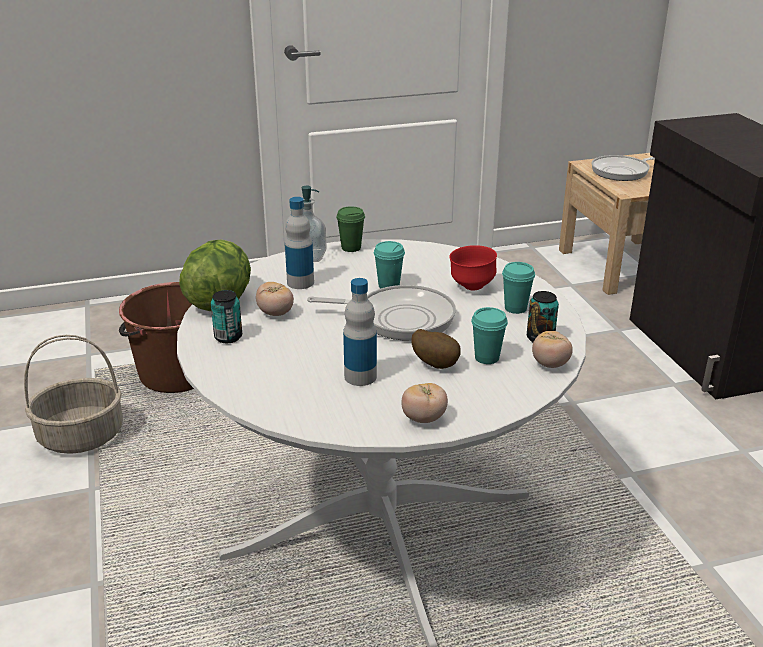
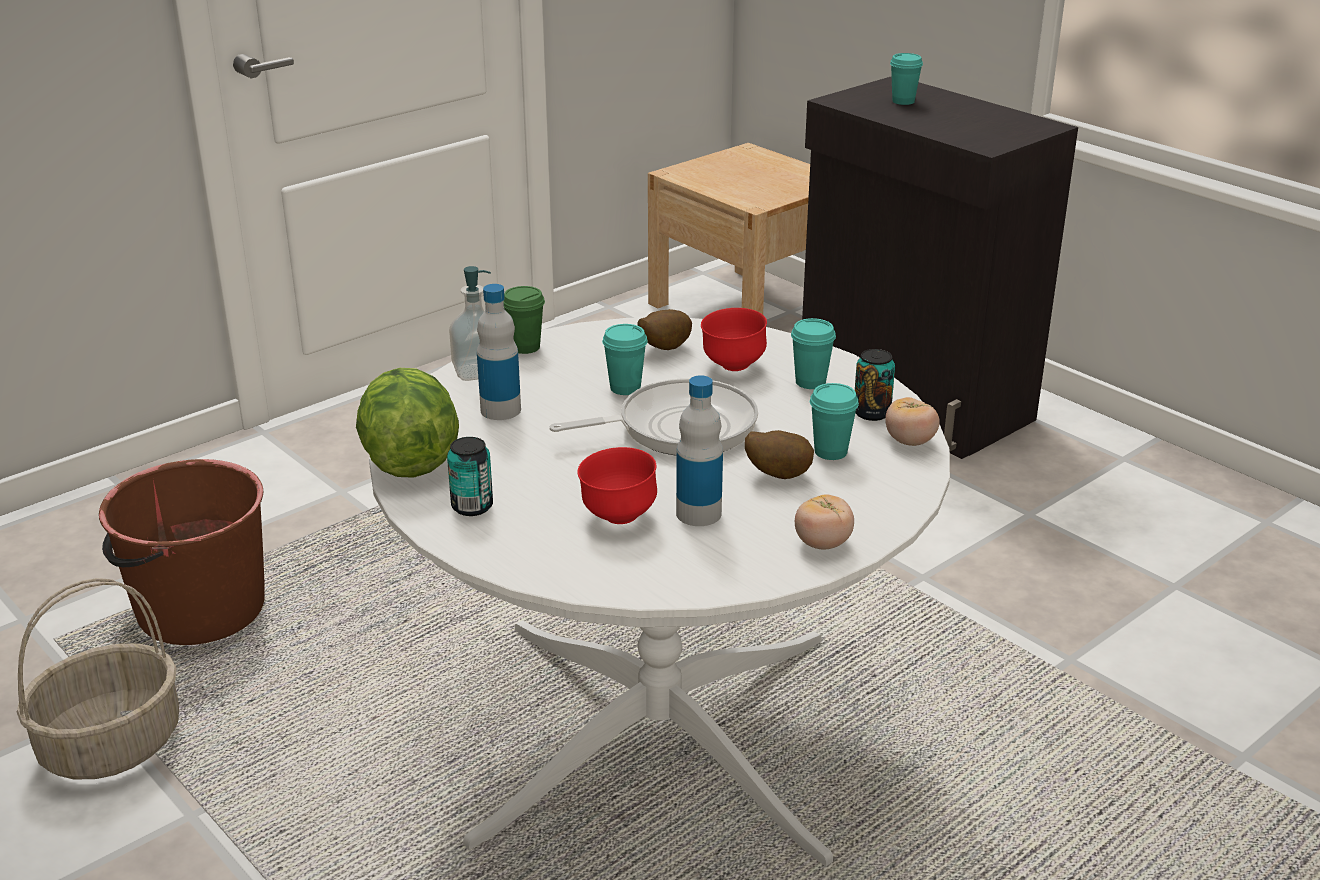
camera: 25 degrees left, 0 degrees up
(275, 313) = (506, 459): tomato -> none
(307, 366) = (618, 517): none -> red bowl
(436, 266) = (662, 349): none -> potato
(623, 171) = (731, 176): frying pan -> none
(726, 130) = (903, 101): none -> turquoise cup

